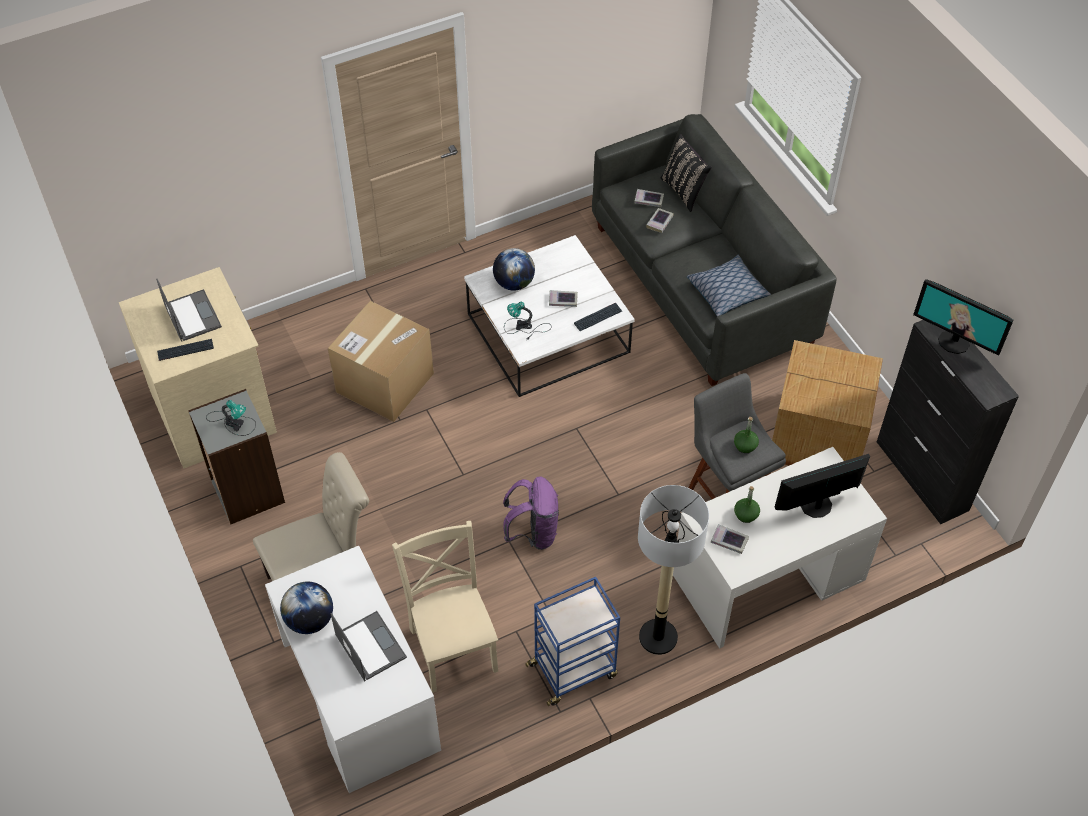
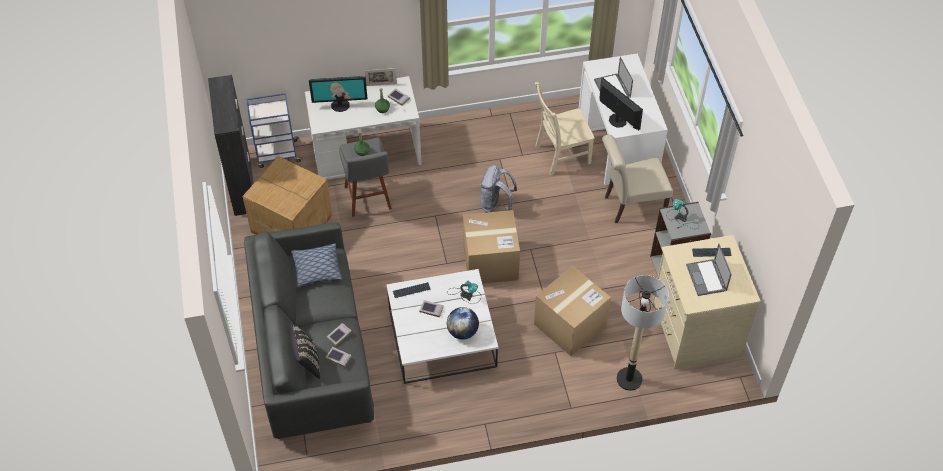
camera: 165 degrees left, 0 degrees up
(310, 620) = (643, 107): globe -> none
(453, 645) = (560, 155): beige chair -> beige chair turned 75 degrees clockwise
(515, 443) = (490, 262): none -> cardboard box
(533, 533) = (496, 204): purple backpack -> grey backpack
(573, 669) = (496, 130): blue cart -> blue cart (277, 154)
(658, 637) = (443, 135): floor lamp -> floor lamp (629, 379)
(769, 560) = (381, 84): none -> picture frame
(954, 341) = (222, 114): monitor -> monitor (617, 120)

